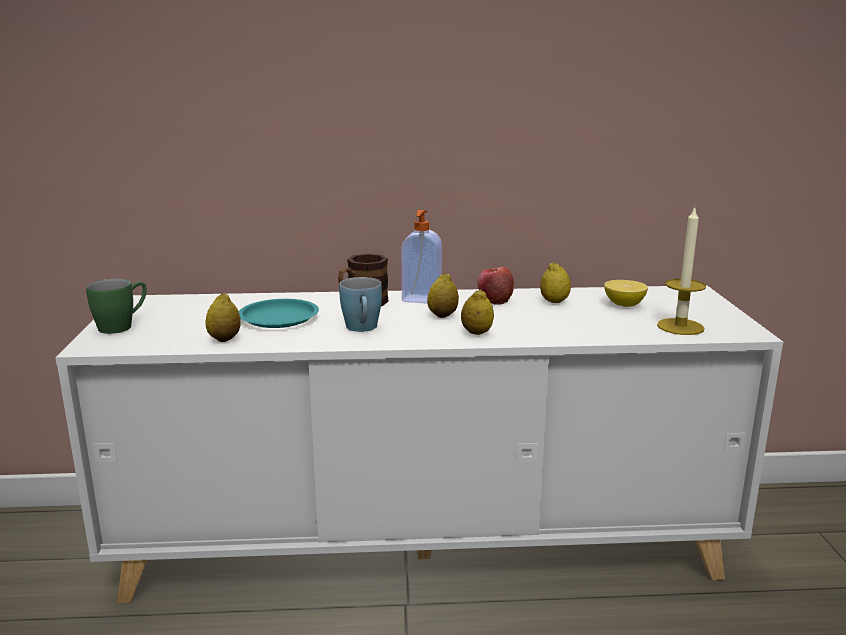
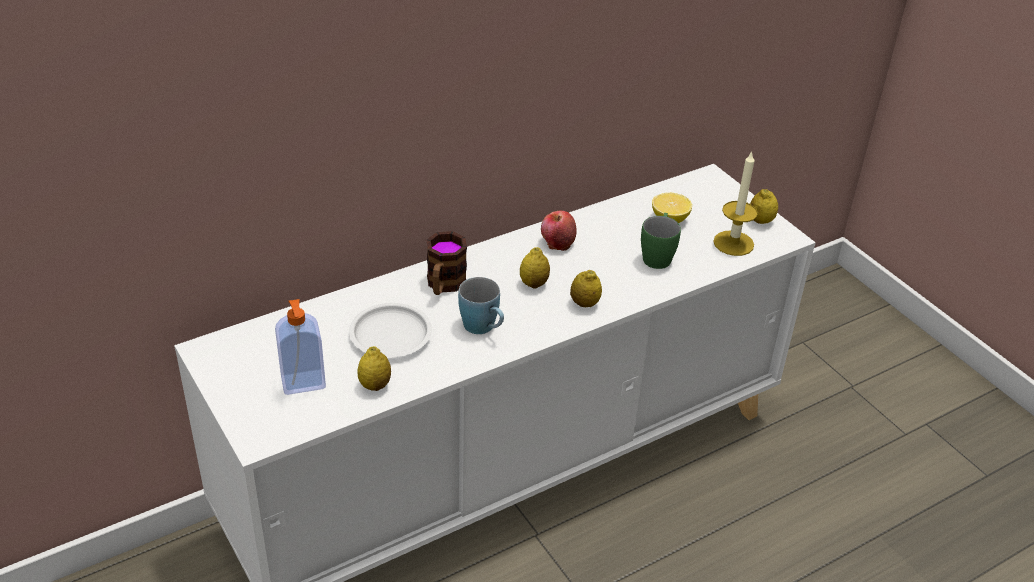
camera: 30 degrees left, 20 degrees up
(122, 326) = (249, 397): green mug -> green mug (657, 255)
(279, 318) = (391, 335): turquoise plate -> white plate
(421, 299) = (492, 261): soap dispenser -> soap dispenser (303, 383)
(554, 301) = (610, 231): lemon -> lemon (761, 221)

